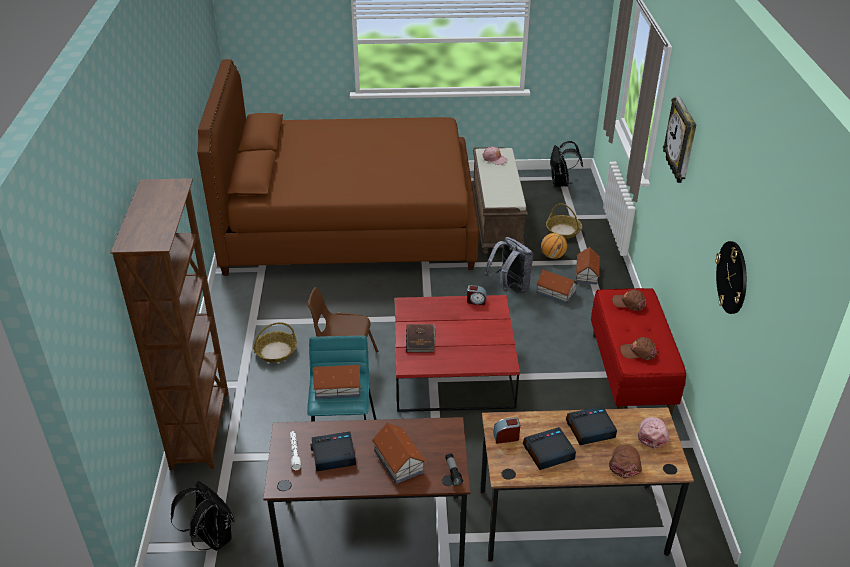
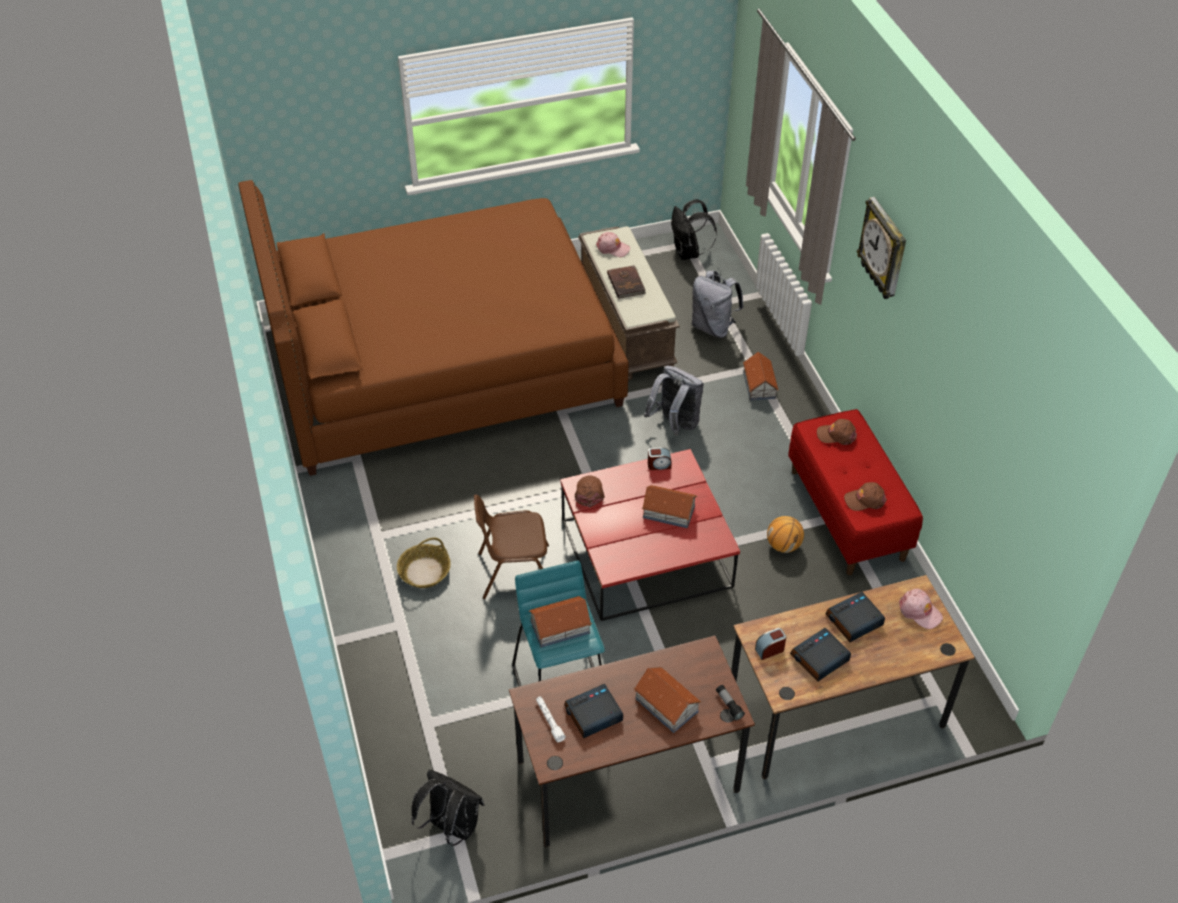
camera: 15 degrees left, 10 degrees up
(201, 429) = (379, 695): brown bookcase -> none
(420, 339) = (613, 531): brown book -> brown book (626, 283)
(553, 256) = (712, 367): basketball -> basketball (783, 545)
(555, 292) = (731, 419): toy house -> toy house (668, 511)
(563, 231) = (713, 327): basket -> grey backpack
(625, 463) = (901, 652): brown cap -> brown cap (589, 492)
(653, 434) = (919, 611): pink cap -> pink cap turned 135 degrees clockwise
(732, 277) = (979, 427): wall clock -> none

